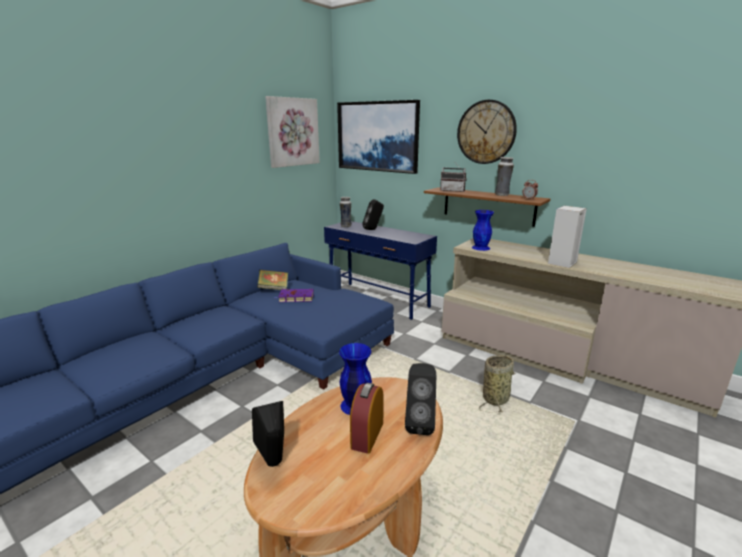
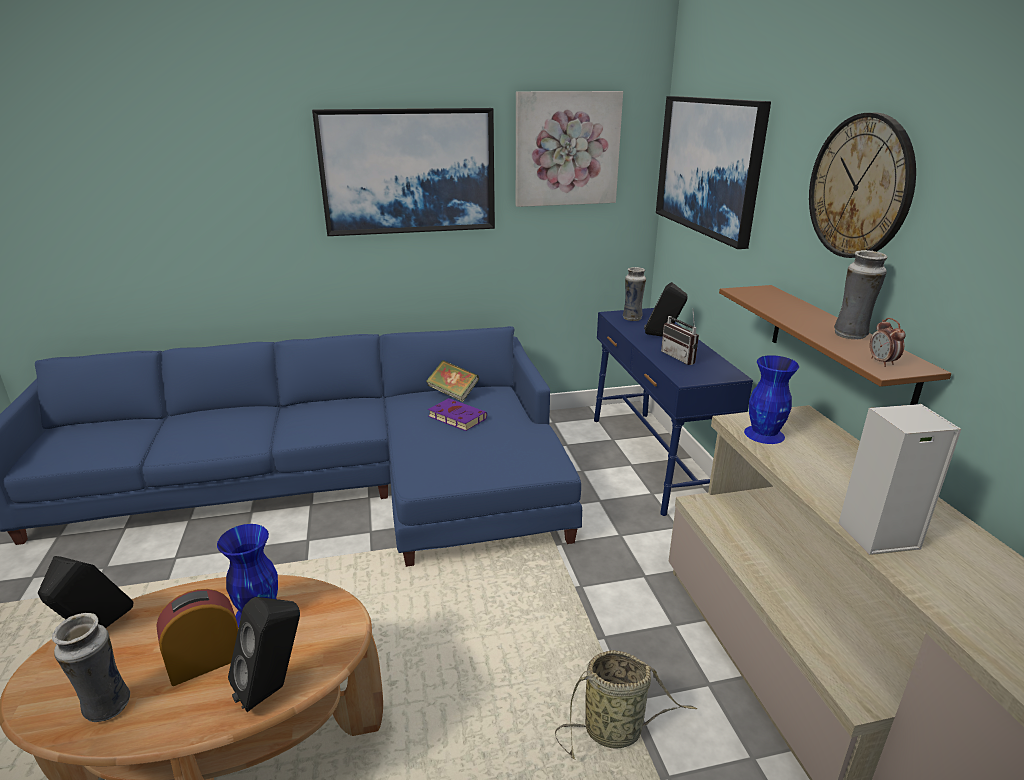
camera: 40 degrees right, 5 degrees up
(208, 147) = (408, 171): none -> picture
(352, 482) = (107, 708): none -> vase
(453, 191) = (774, 301): radio -> radio (682, 357)

